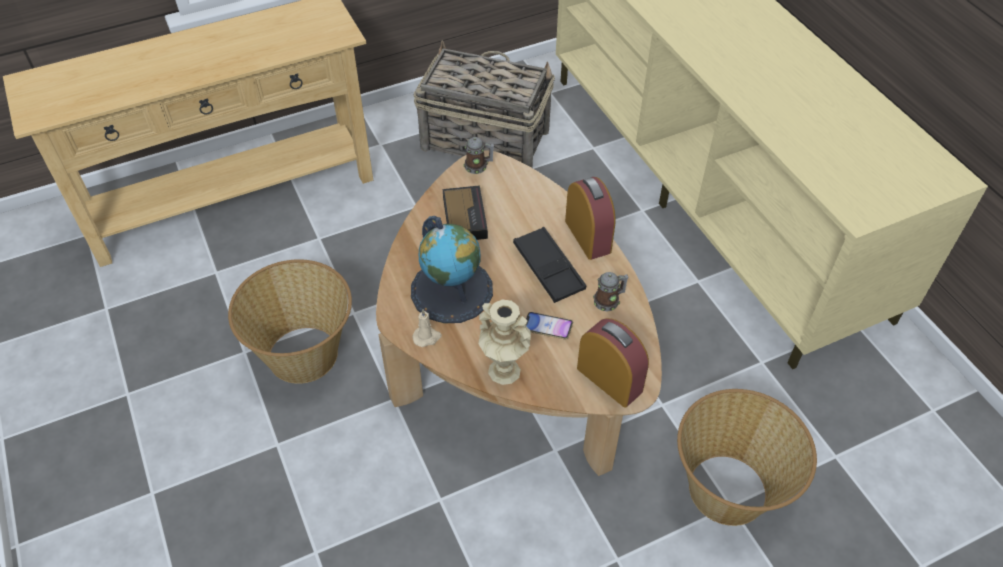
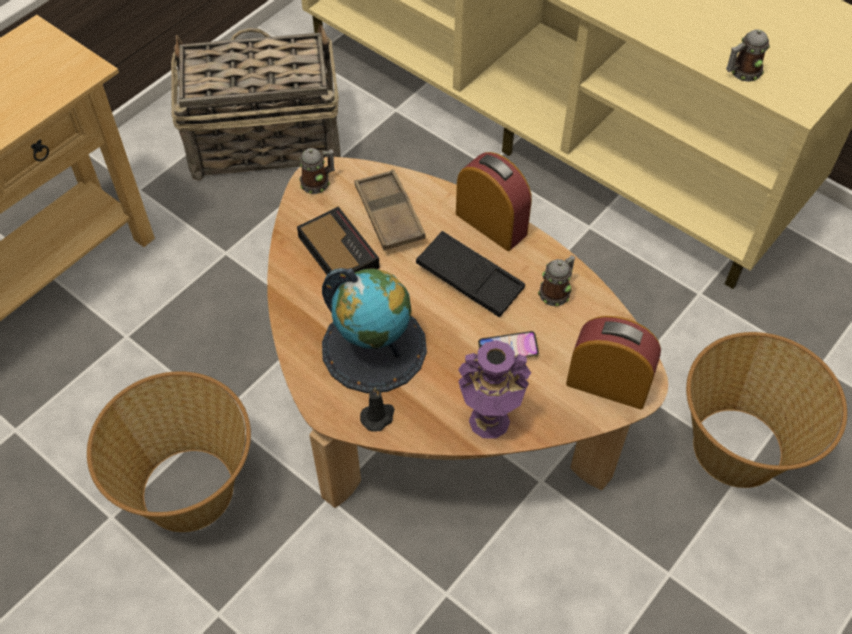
camera: 25 degrees left, 5 degrees up
(427, 337) = (378, 416): beige candle -> black candle
(503, 371) = (489, 422): beige vase -> purple vase
(516, 205) = (389, 214): none -> brown tray
(824, 179) = (742, 73): none -> mug

